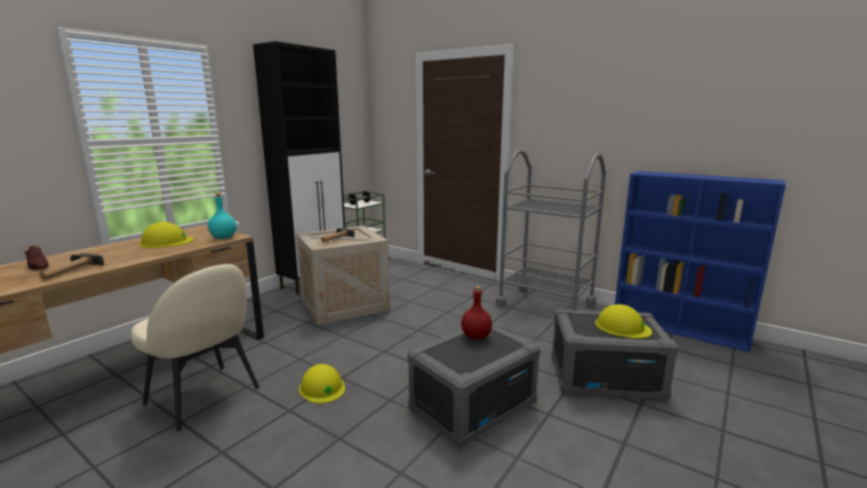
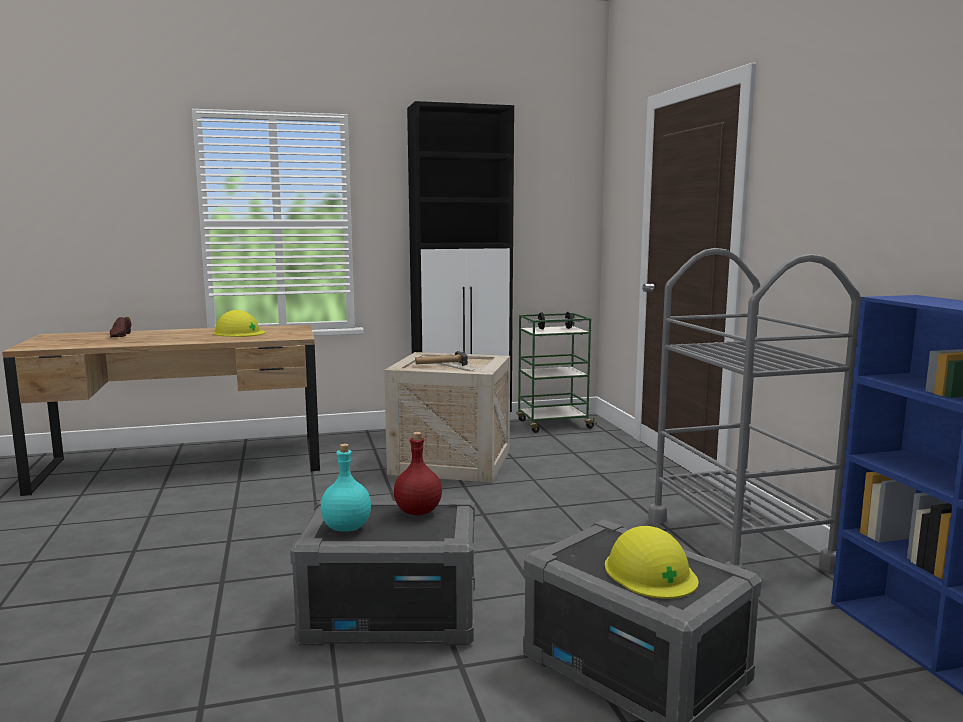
camera: 40 degrees right, 5 degrees down
(70, 271) = (126, 341): hammer -> none
(204, 397) = (193, 504): beige chair -> none
(224, 237) = (288, 336): turquoise bottle -> turquoise bottle (347, 528)
(322, 387) = (286, 533): yellow hard hat -> none

